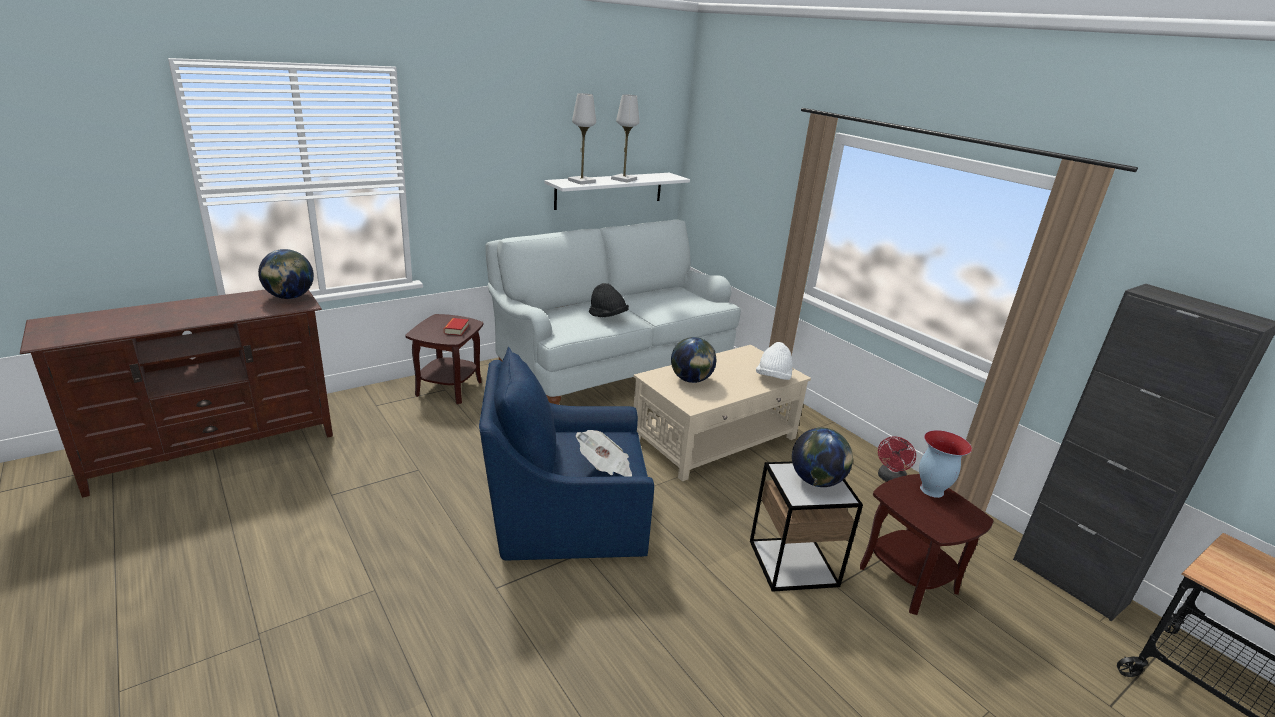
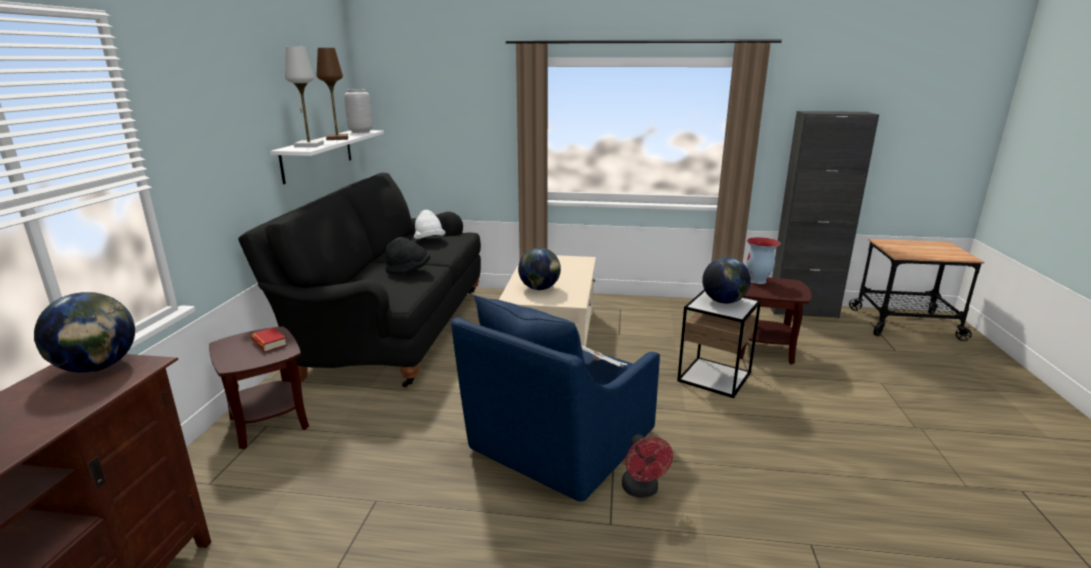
camera: 45 degrees left, 5 degrees down
(611, 365) = (391, 329): white sofa -> black sofa
(624, 179) = (337, 138): white table lamp -> brown table lamp
(665, 176) = (360, 132): none -> grey vase
(773, 378) = (579, 266): white hat -> white hat (429, 240)
(890, 479) = (671, 308): red fan -> red fan (642, 490)

